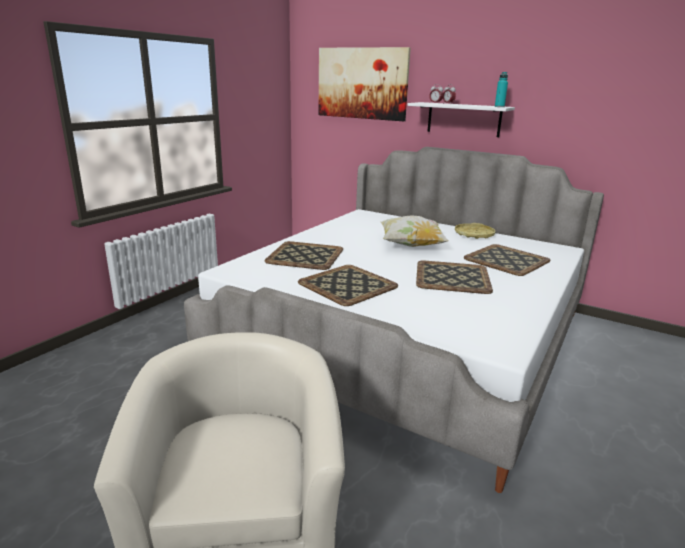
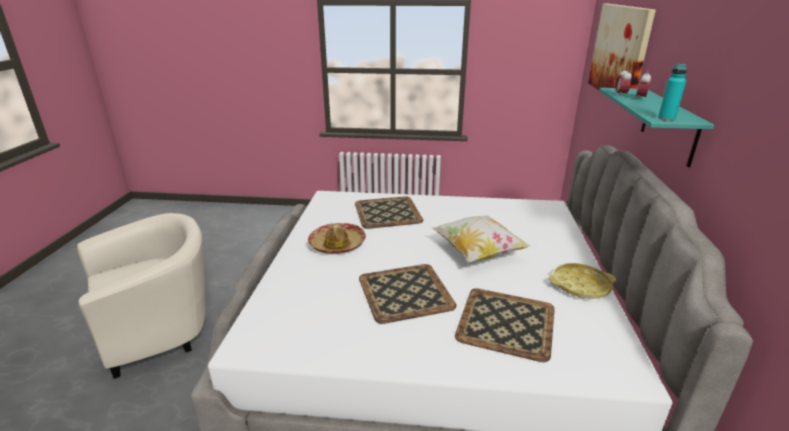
camera: 65 degrees right, 5 degrees up
(347, 285) = (337, 244): tray -> hat
(463, 119) = (669, 126): white shelf -> turquoise shelf

